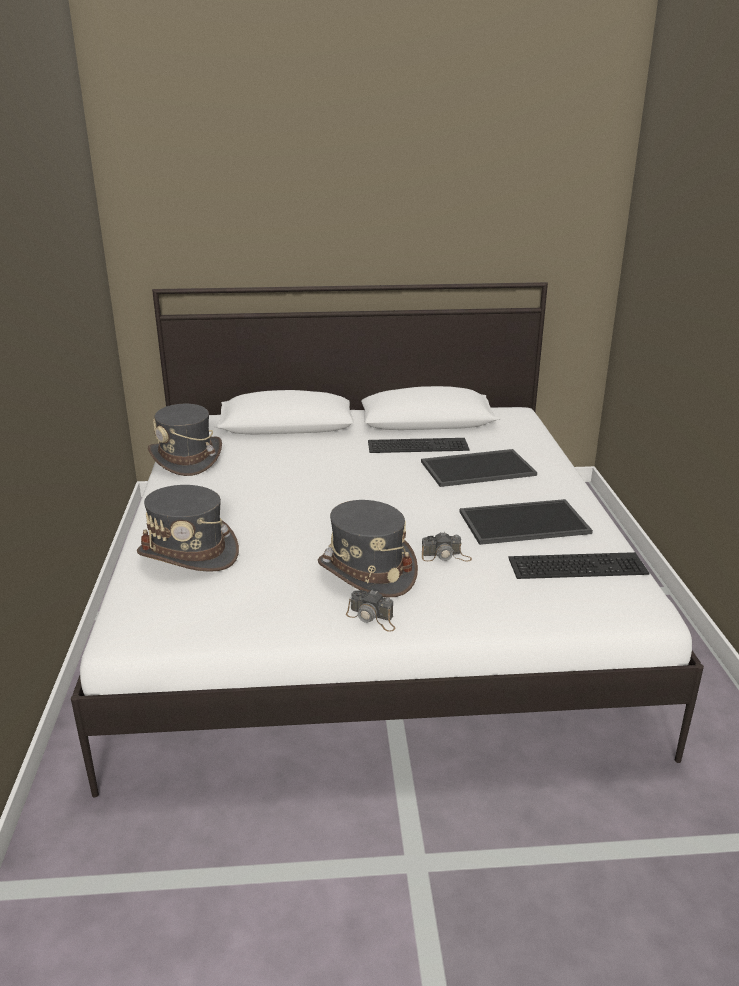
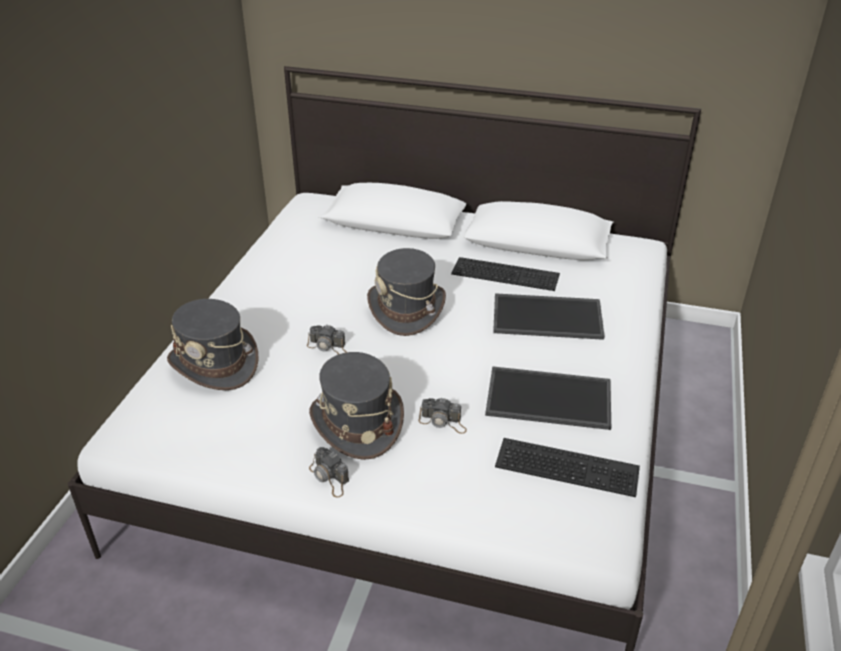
camera: 20 degrees right, 10 degrees up
(187, 459) = (278, 248): grey hat -> grey hat (407, 309)
(295, 522) = (328, 347): none -> camera

